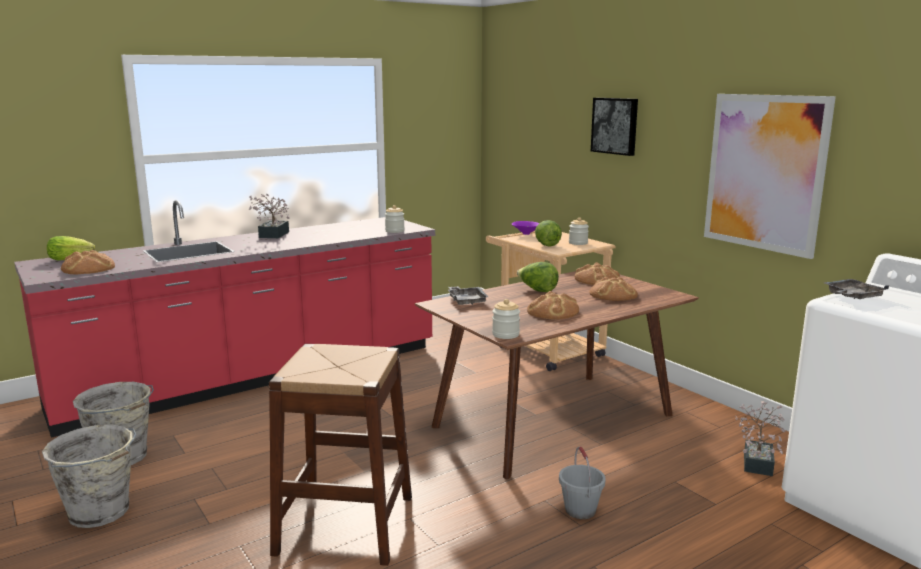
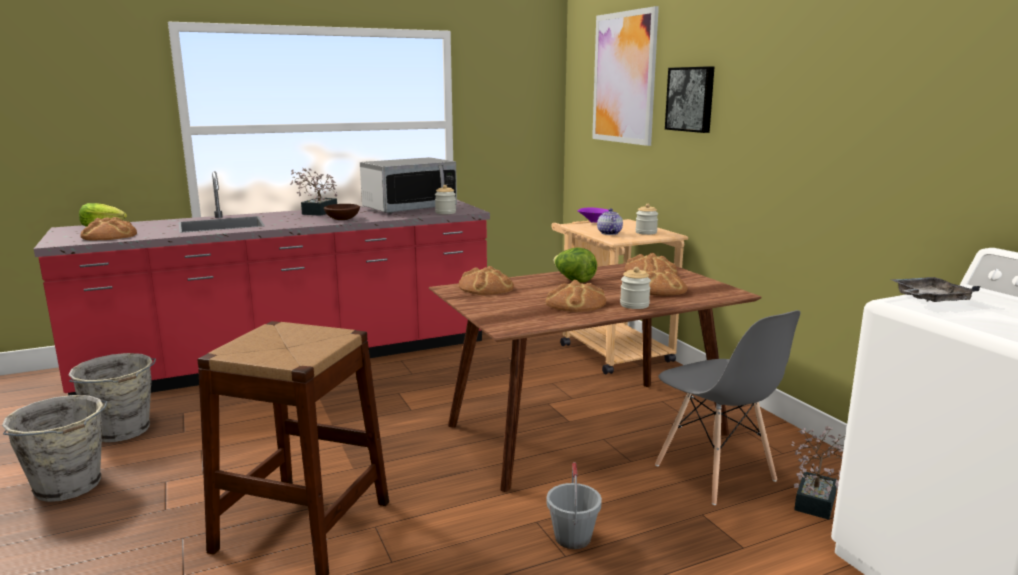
camera: 10 degrees right, 0 degrees up
(303, 241) = (342, 219): none -> brown bowl
(356, 227) = (409, 208): none -> microwave
(466, 301) = (486, 287): grey tray -> bread
(505, 334) = (503, 325): jar -> jar (634, 305)
(546, 245) = (608, 233): lettuce -> teapot
(673, 448) = (715, 473): none -> grey chair
(765, 172) = (849, 148): picture -> picture (624, 78)

